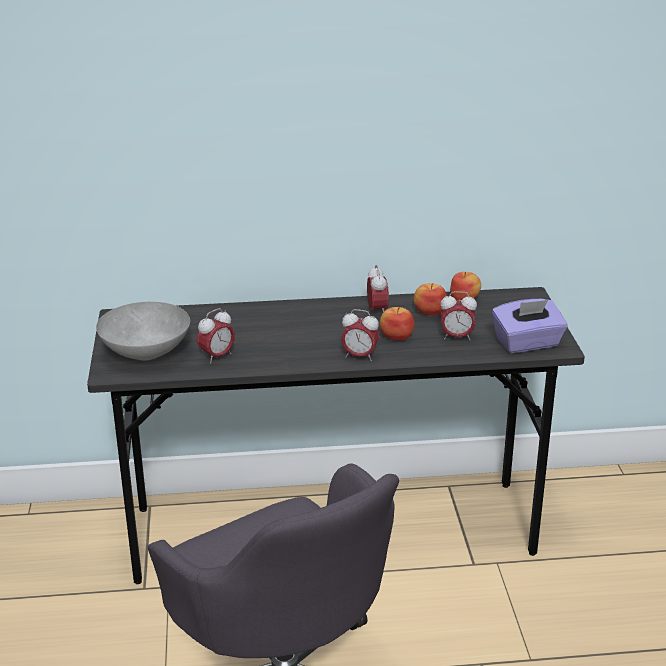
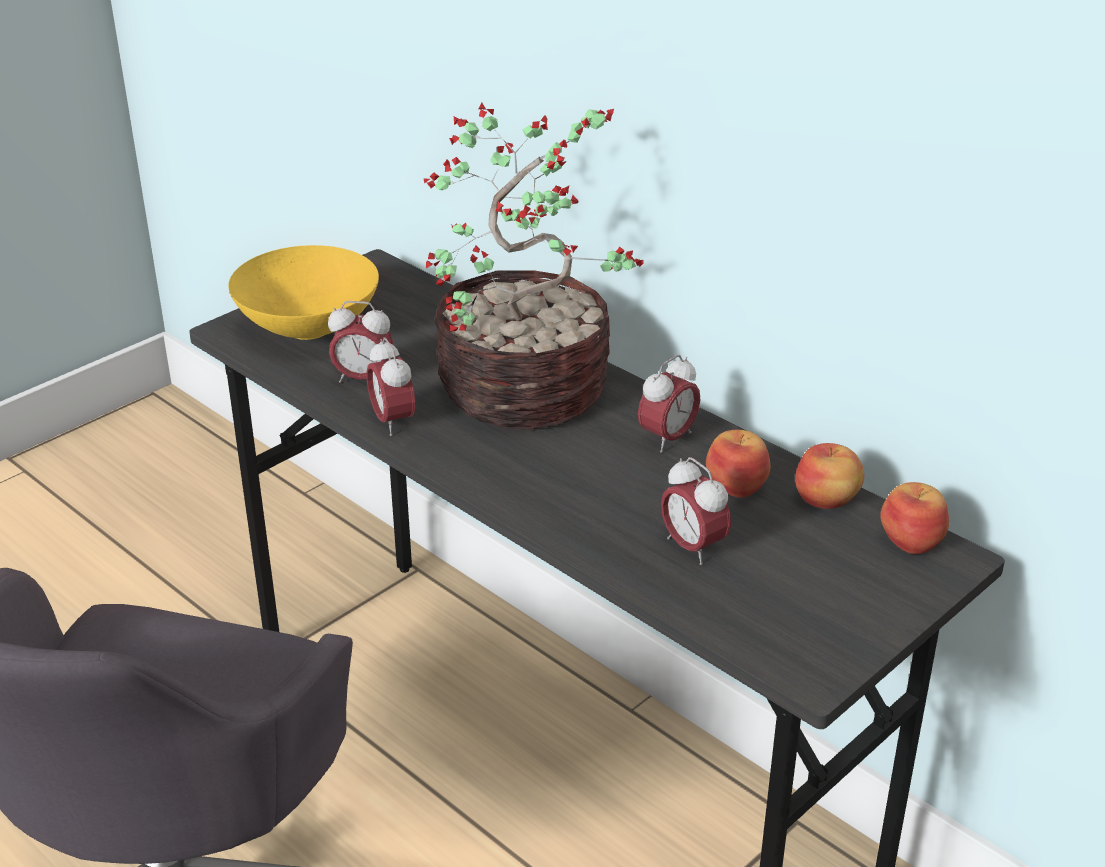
camera: 50 degrees right, 5 degrees up
(147, 353) = (311, 328): grey bowl -> yellow bowl
(291, 323) = (529, 388): none -> potted plant
(359, 356) = (511, 487): alarm clock -> alarm clock (393, 421)
(396, 336) = (615, 491): apple -> apple (912, 540)
(527, 343) = (776, 630): purple tissue box -> none

